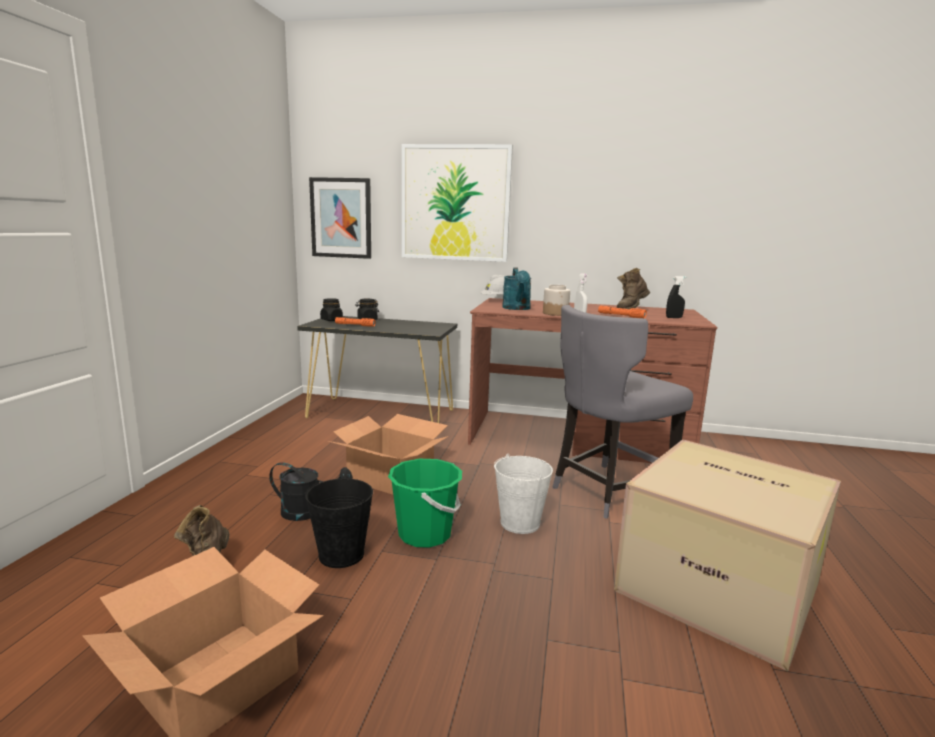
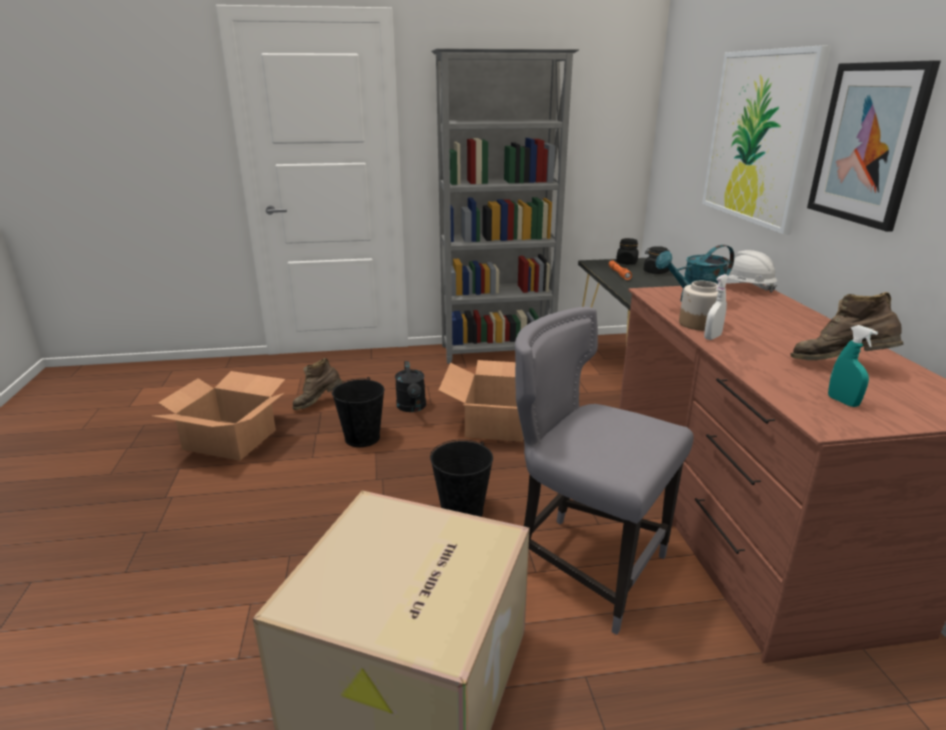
camera: 70 degrees right, 10 degrees up
(249, 444) = (498, 351): none -> grey bookcase
(341, 218) = (677, 147): picture -> picture (868, 144)
(425, 534) = (410, 464): green bucket -> none
(520, 523) = (462, 511): white bucket -> black bucket
(621, 316) = (766, 362): orange flashlight -> none
(674, 317) = (842, 401): black spray bottle -> turquoise spray bottle

